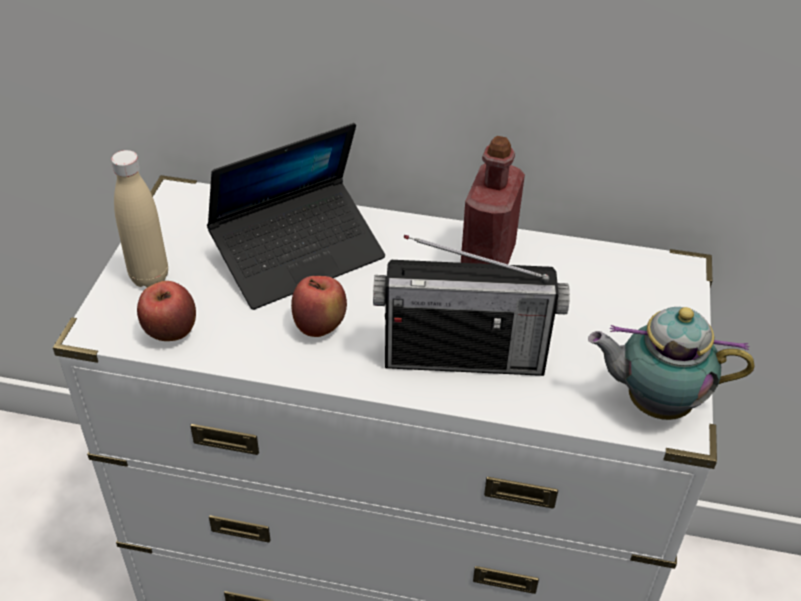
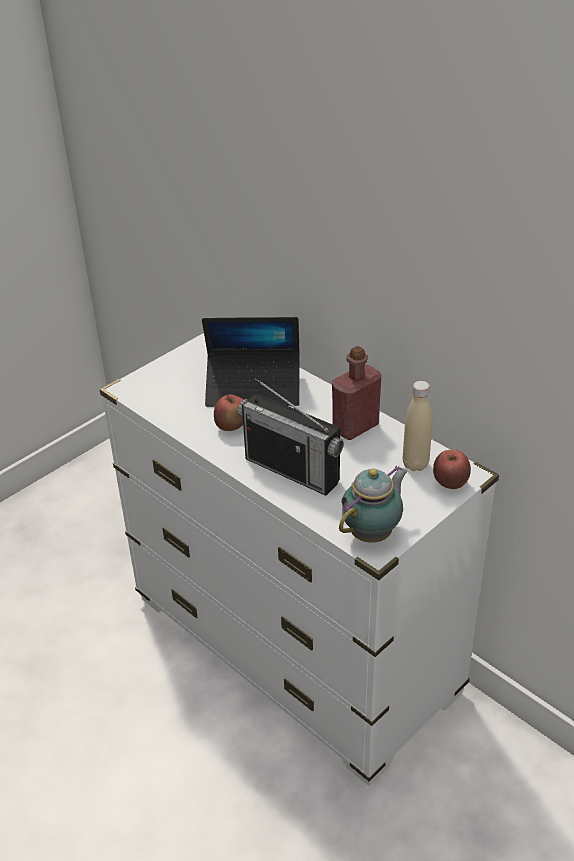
camera: 35 degrees right, 5 degrees down
(149, 277) = (170, 372): beige bottle -> beige bottle (415, 464)
(171, 333) = (157, 402): apple -> apple (450, 484)
(653, 402) = (373, 533): teapot -> teapot turned 90 degrees clockwise

